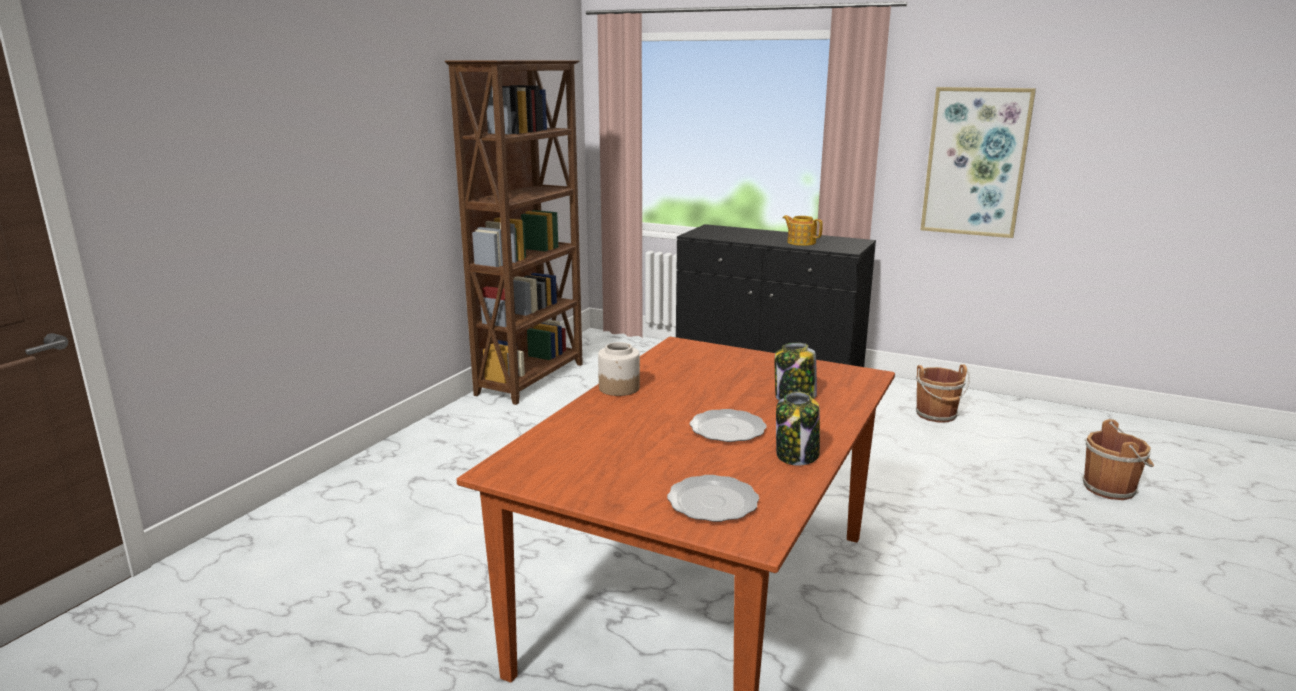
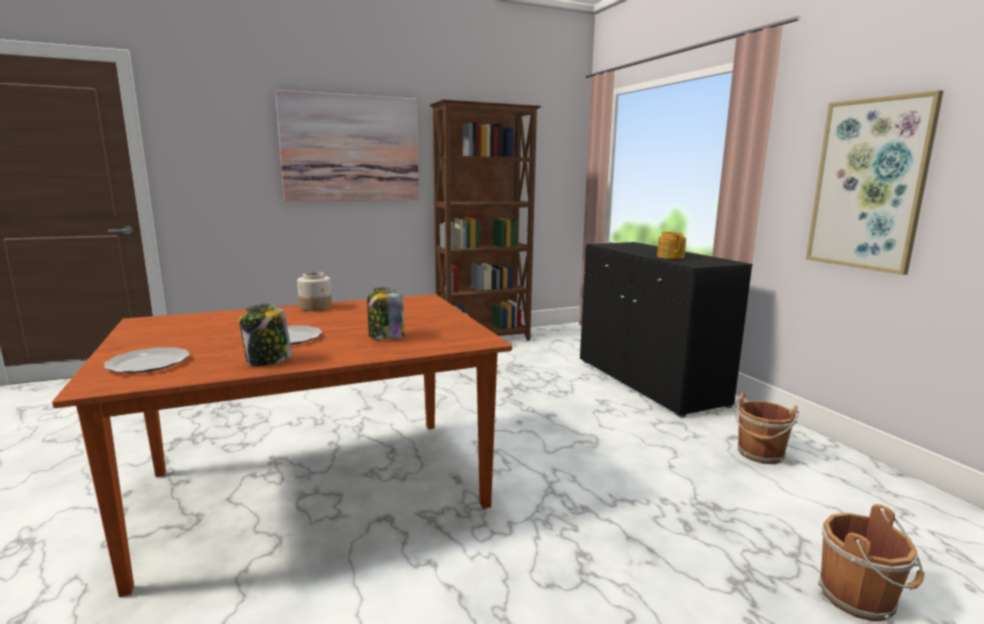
camera: 40 degrees right, 5 degrees down
(359, 137) = (351, 148): none -> picture

